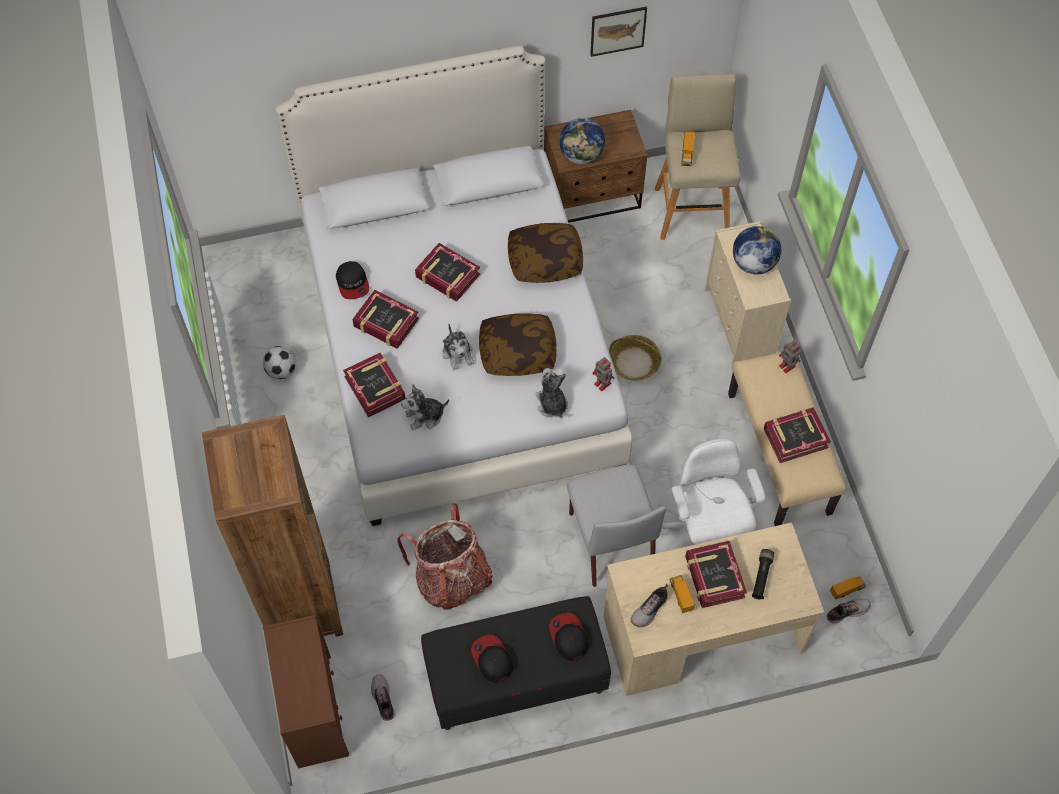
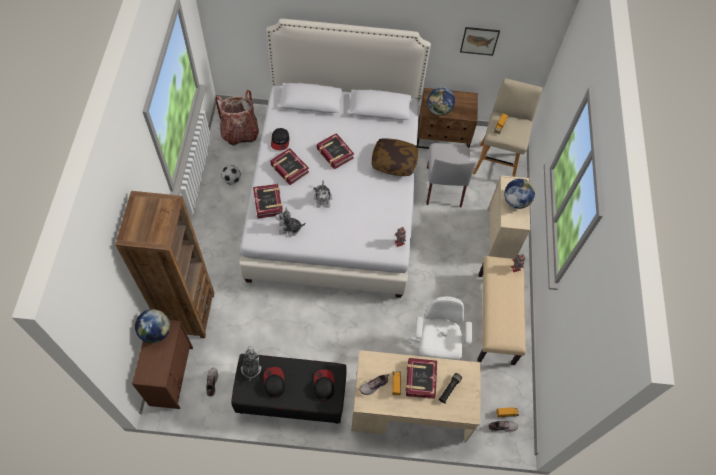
camera: 15 degrees right, 0 degrees up
(284, 644) = (156, 332): none -> globe
(452, 578) = (278, 327): backpack -> backpack (240, 133)
(517, 352) = (357, 208): pillow -> none
(551, 404) = (365, 245): plush toy -> plush toy (251, 367)
(610, 539) = (377, 335): grey chair -> grey chair (443, 186)
(634, 362) = (430, 238): basket -> none
(795, 437) = (505, 312): book -> none

